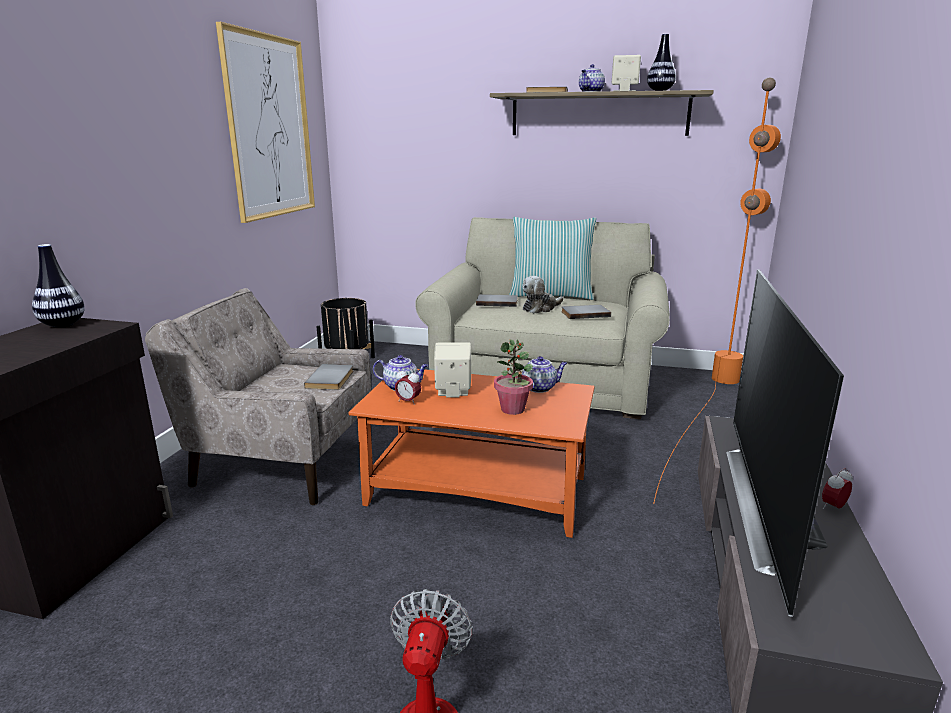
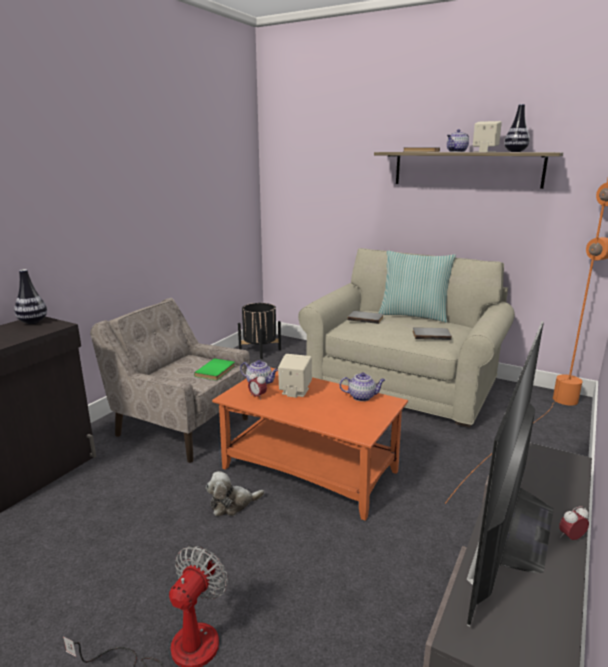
camera: 15 degrees right, 0 degrees up
(270, 127) = (209, 177): picture -> none
(332, 379) = (216, 371): grey book -> green book
(513, 409) = (331, 413): potted plant -> none
(540, 308) = (397, 327): plush toy -> plush toy (232, 504)

